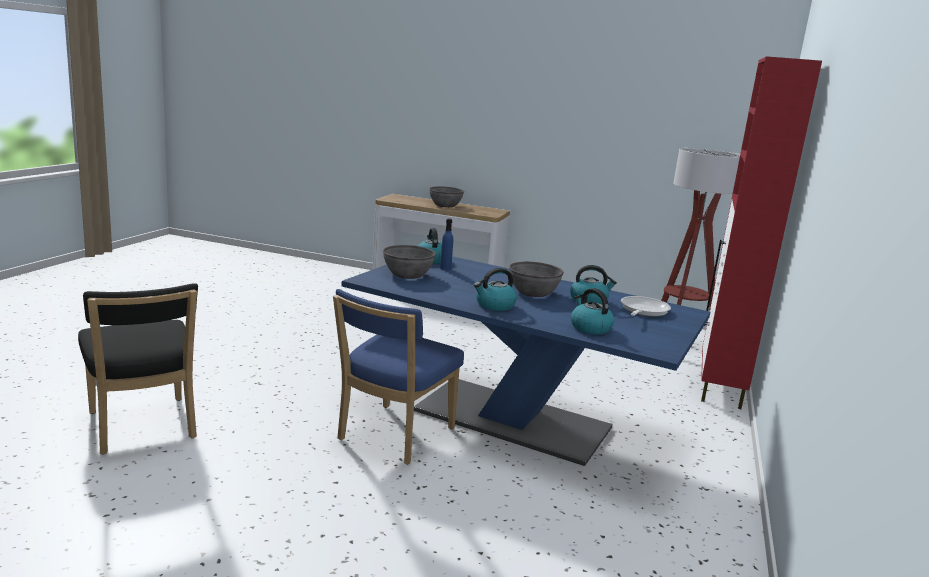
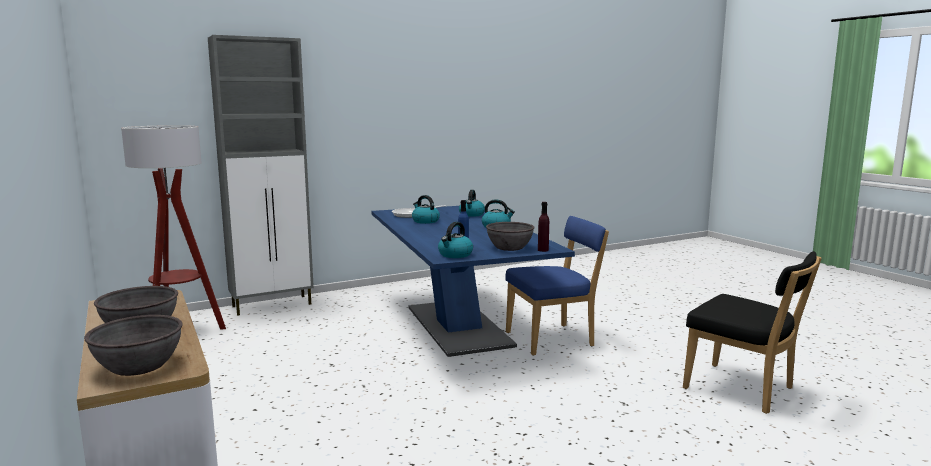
camera: 135 degrees left, 5 degrees down
(143, 428) = (743, 390): black chair -> black chair turned 120 degrees clockwise
(372, 276) = (543, 250): none -> purple bottle
(533, 292) = (447, 228): grey bowl -> grey bowl (139, 366)
(720, 388) = (273, 305): red cabinet -> grey cabinet

